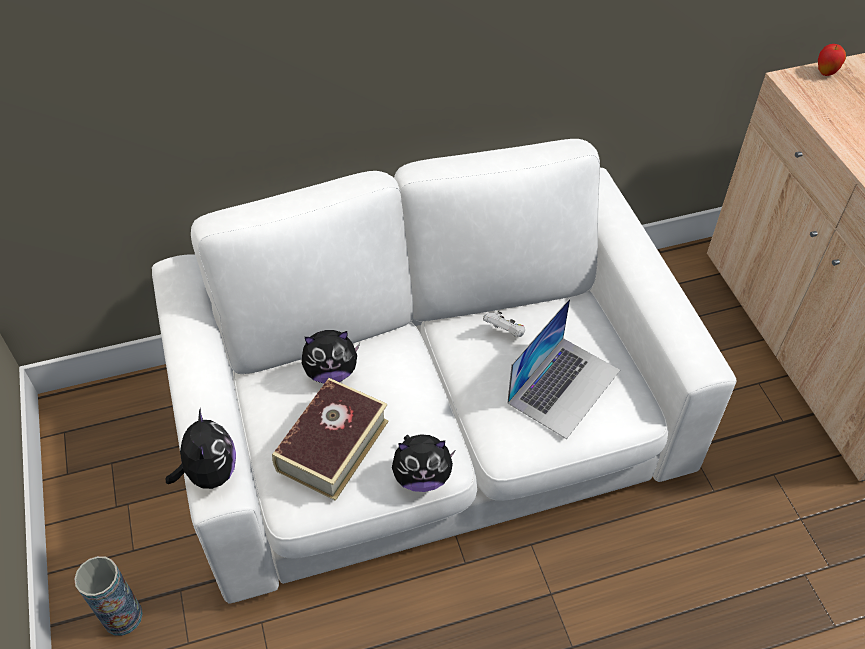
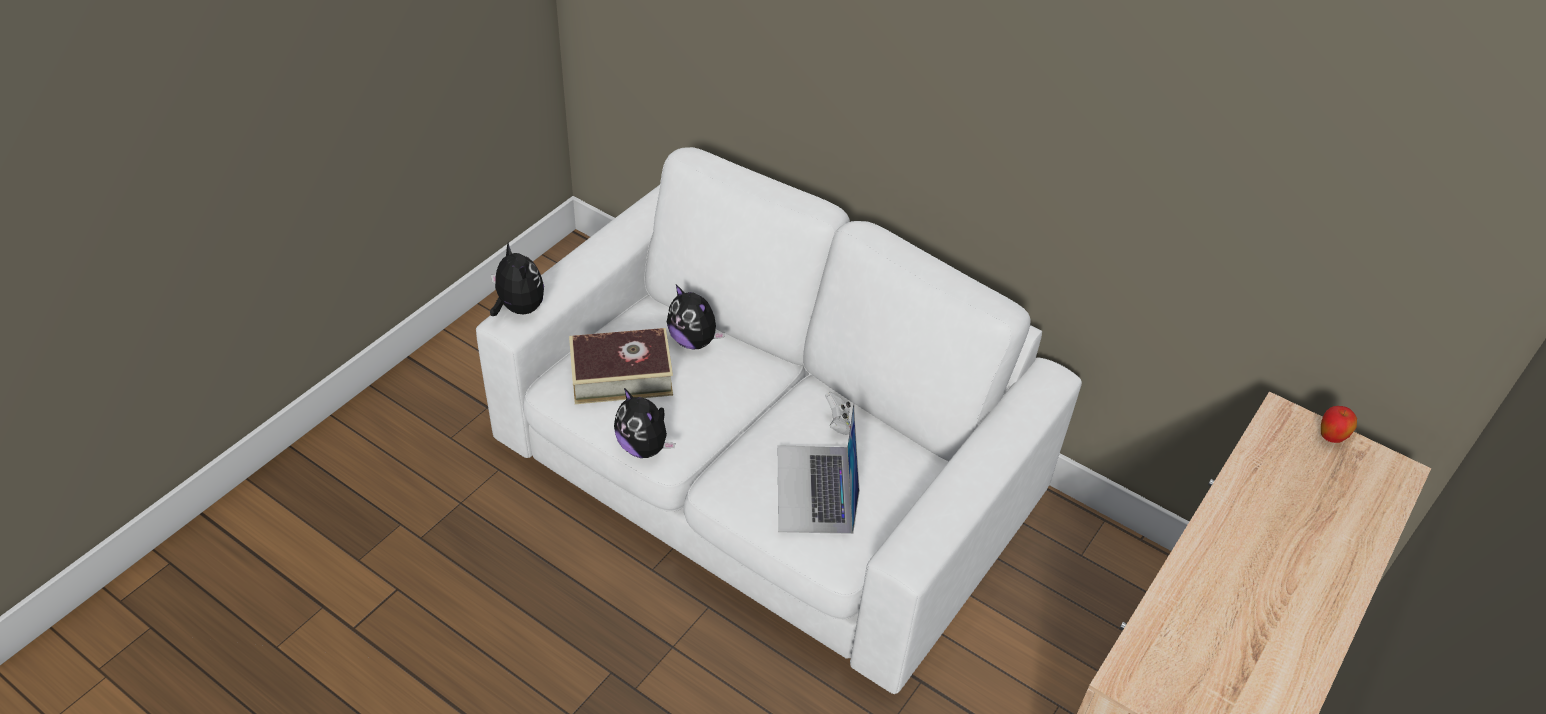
camera: 50 degrees right, 5 degrees down
(122, 616) = (442, 389): vase -> none
(209, 473) = (518, 308): plush toy -> plush toy turned 75 degrees counterclockwise
(564, 386) = (815, 489): laptop -> laptop turned 90 degrees clockwise

